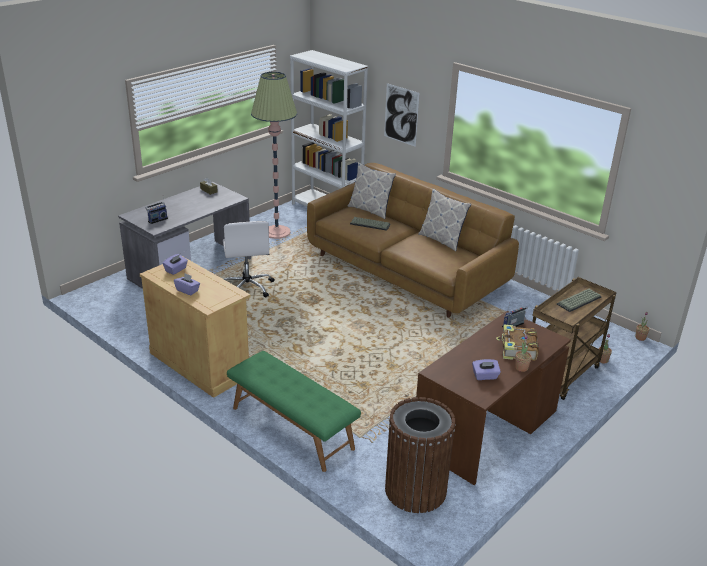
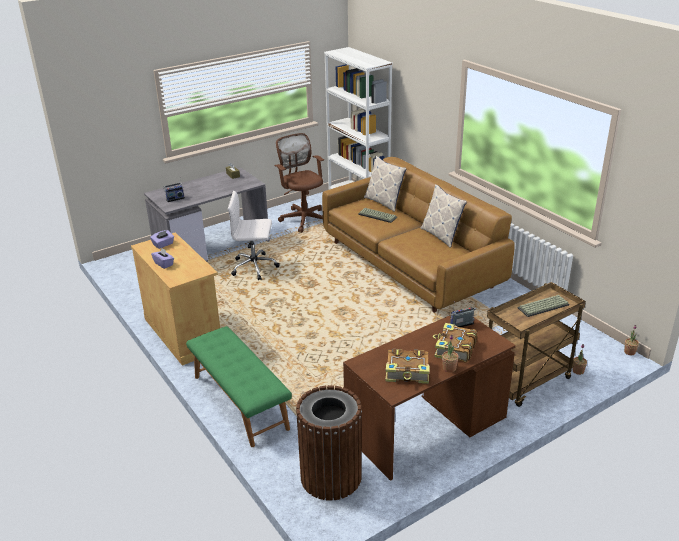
camera: 15 degrees right, 0 degrees up
(247, 287) = (255, 267): white office chair -> white office chair turned 90 degrees clockwise
(276, 232) = (303, 218): floor lamp -> brown office chair
(401, 115) = (420, 111): picture -> none
(485, 376) = (408, 372): purple tissue box -> book

